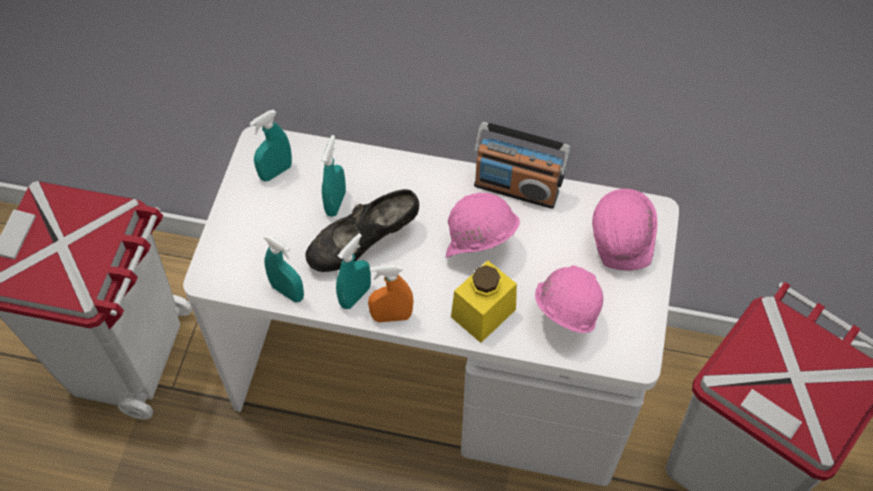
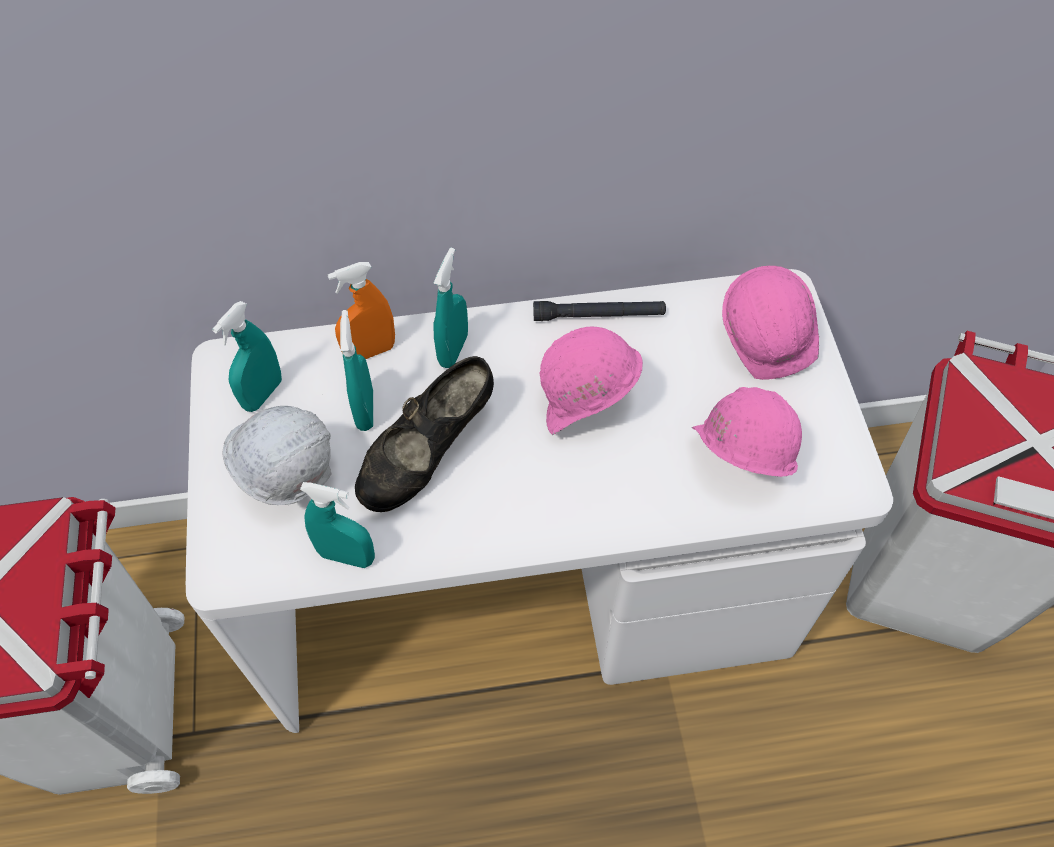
camera: 20 degrees left, 0 degrees up
(272, 232) = (291, 479): none -> white hard hat
(355, 296) = (446, 529): turquoise spray bottle -> turquoise spray bottle (453, 350)
(391, 316) = (509, 541): orange spray bottle -> orange spray bottle (370, 352)
(483, 313) = (631, 494): yellow jar -> none
(516, 188) = (598, 315): radio -> black flashlight

